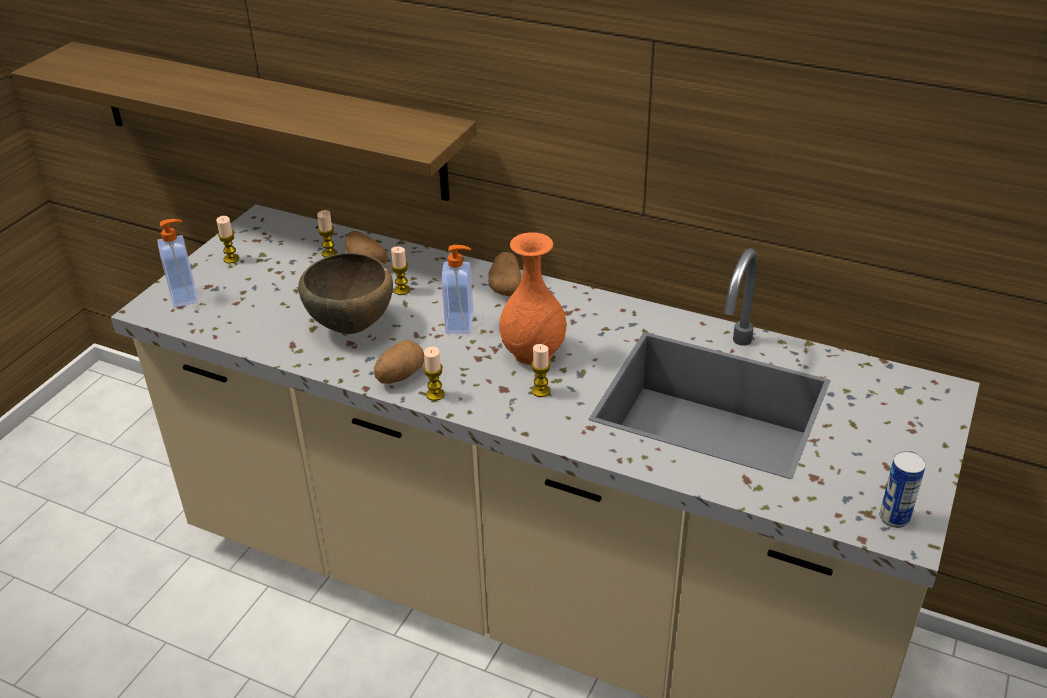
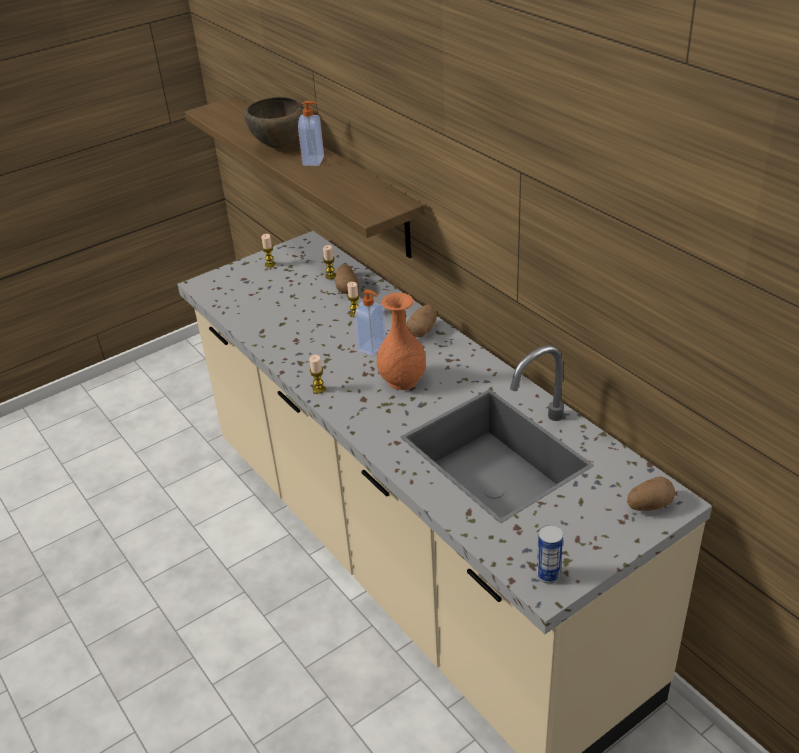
camera: 30 degrees right, 0 degrees up
(186, 296) = (226, 282): soap dispenser -> soap dispenser (314, 161)
(353, 327) = (305, 330): brown bowl -> brown bowl (279, 146)
(400, 375) = (308, 370): potato -> potato (649, 505)
(541, 391) = (385, 408): candle -> none

